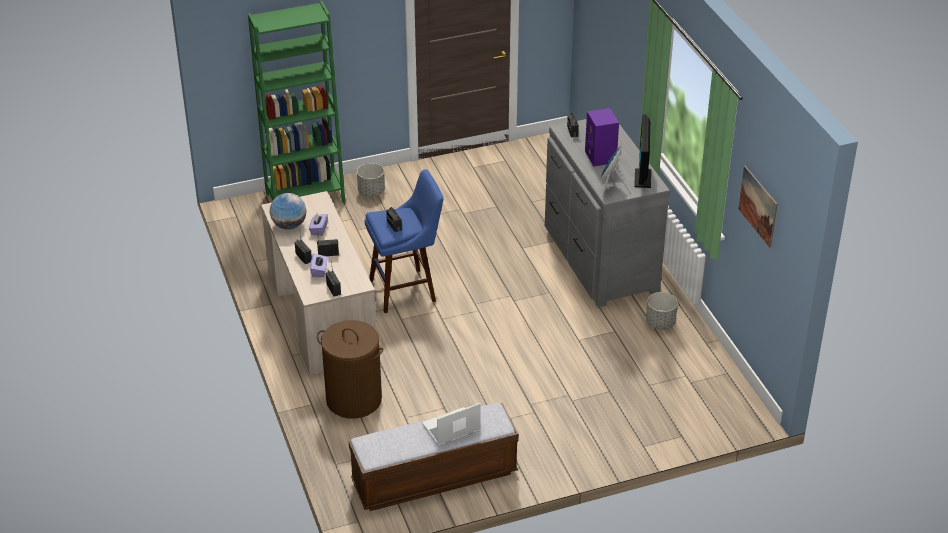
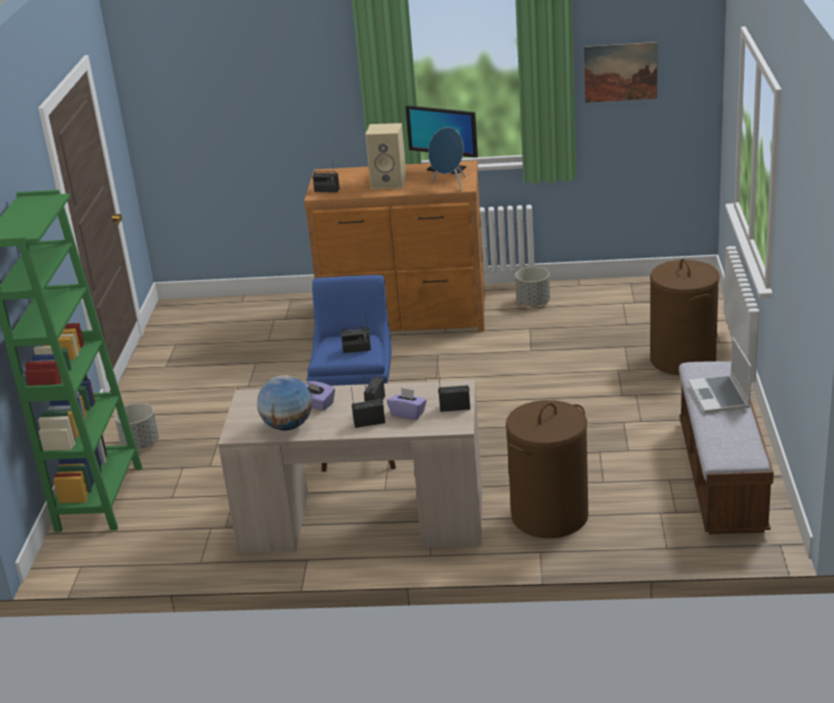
camera: 65 degrees left, 10 degrees down
(599, 260) = (405, 318): grey dresser -> brown dresser
(601, 157) = (389, 182): purple speaker -> beige speaker
(602, 429) = (683, 360): none -> brown laundry basket

